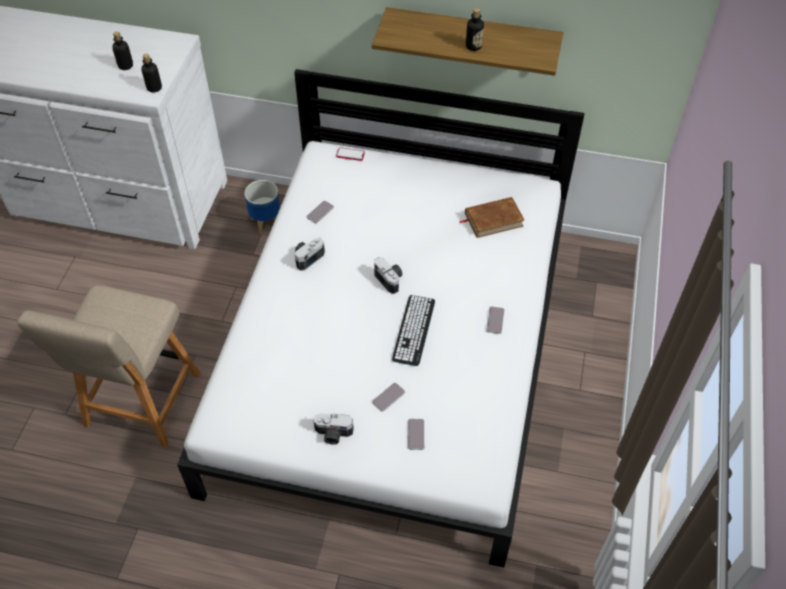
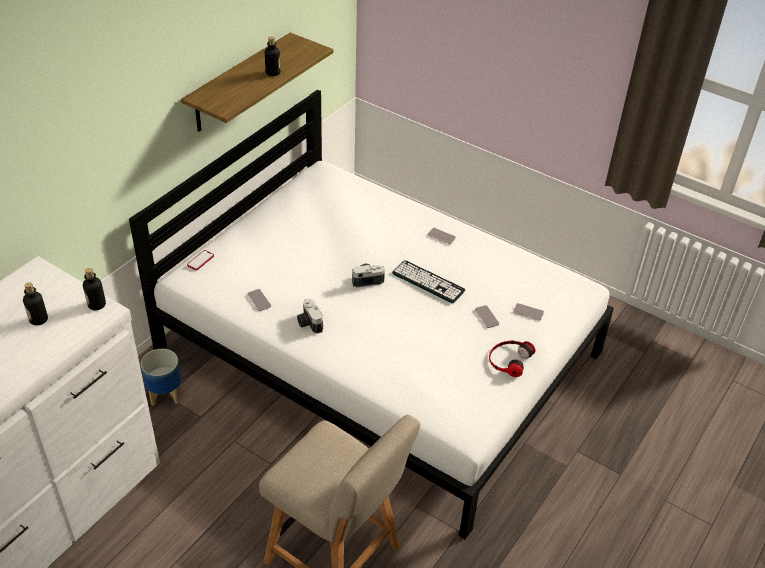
camera: 70 degrees left, 10 degrees down
(333, 434) = (509, 359): camera -> headphones
(493, 219) = (340, 203): brown book -> none

